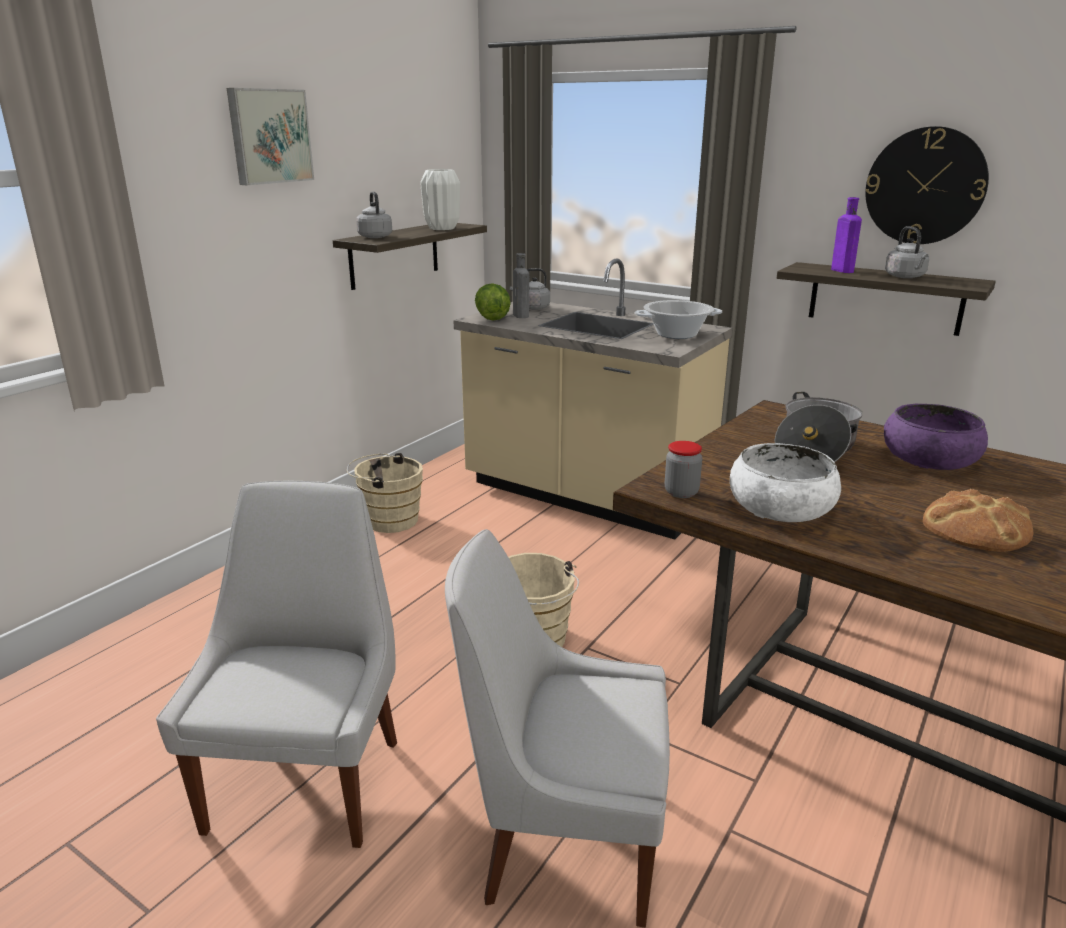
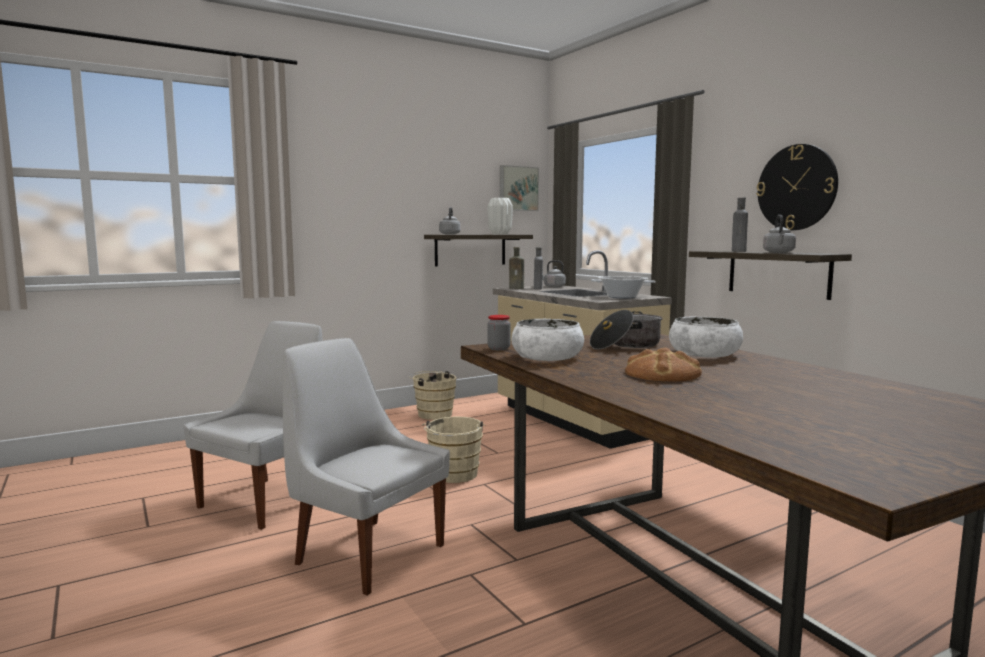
camera: 25 degrees right, 15 degrees down
(269, 136) = (386, 172): picture -> picture (518, 188)
(492, 318) = (517, 288): lettuce -> brown bottle
(841, 270) = (738, 251): purple bottle -> grey bottle
(930, 459) = (704, 354): purple bowl -> white bowl

